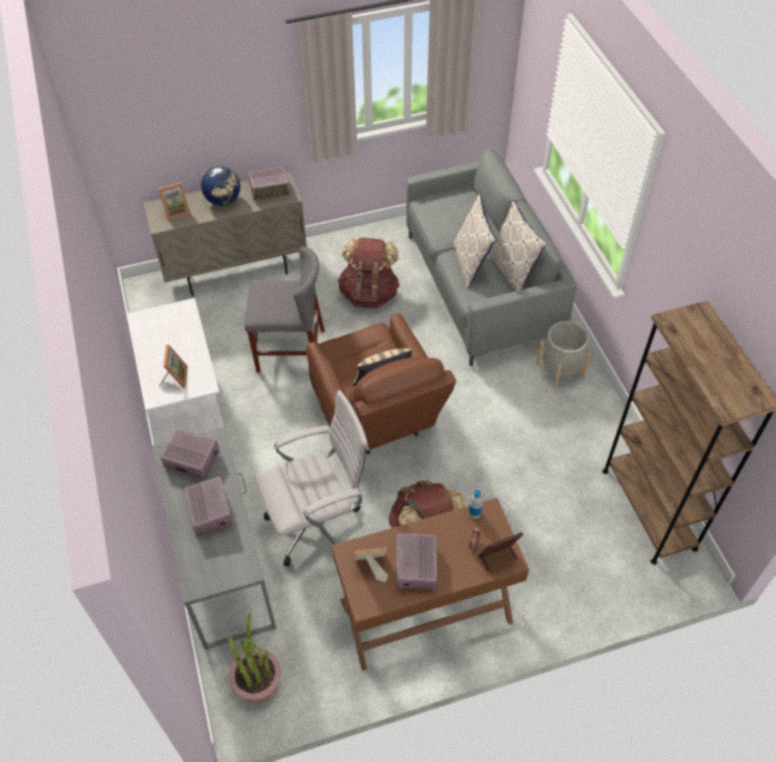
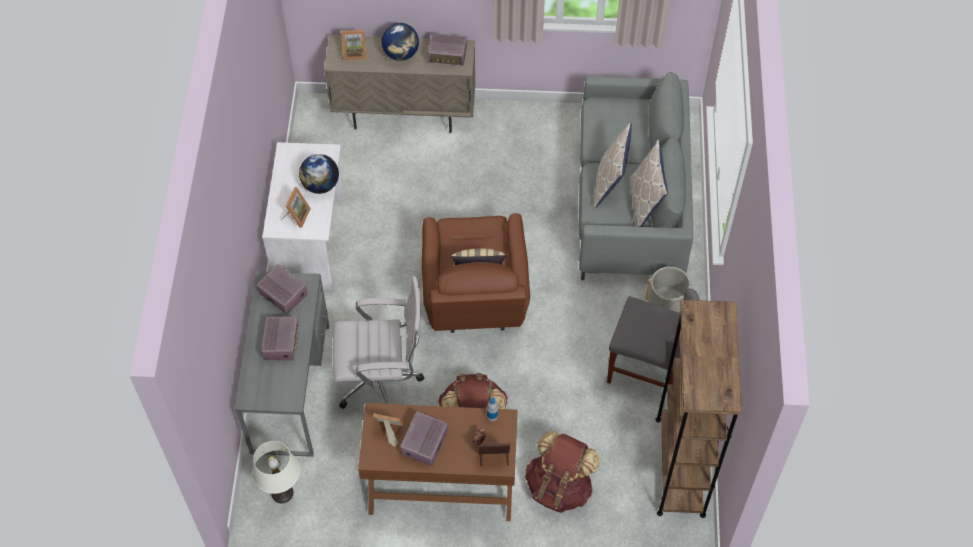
camera: 20 degrees right, 5 degrees up
(189, 341) = (321, 185): none -> globe
(257, 681) = (282, 493): potted plant -> white table lamp
(290, 350) = (423, 212): grey chair -> grey chair (647, 369)
(369, 293) = (520, 177): brown backpack -> brown backpack (559, 487)

